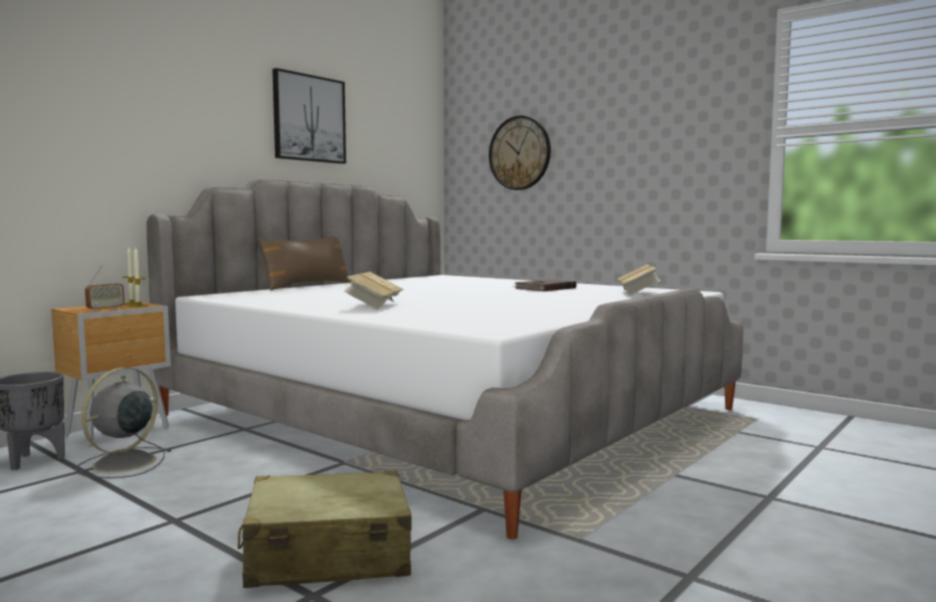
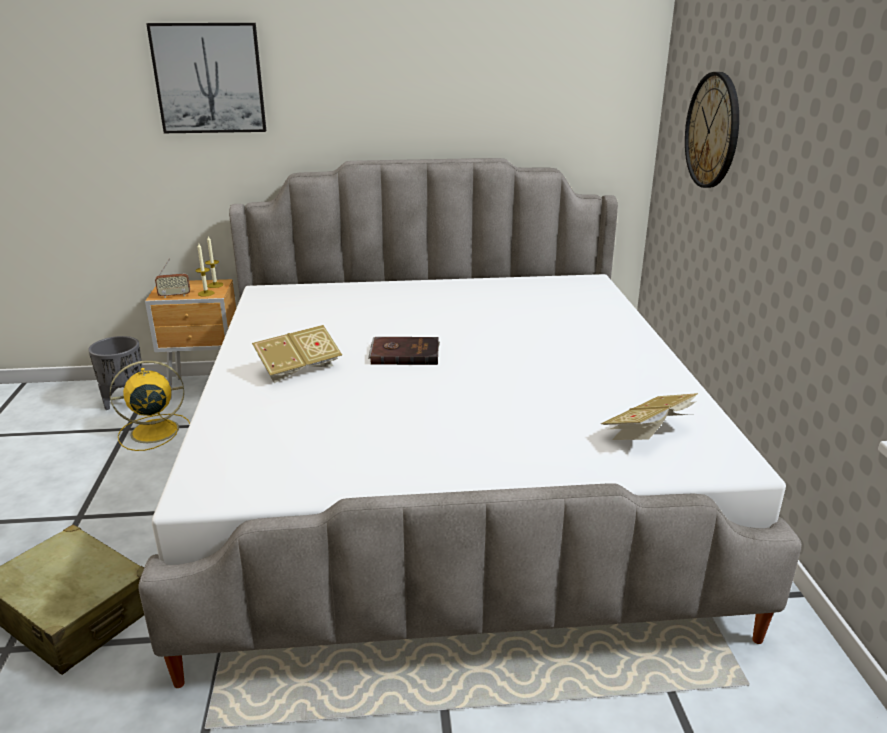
camera: 45 degrees right, 20 degrees up
(122, 463) = (152, 431): grey fan -> yellow fan
(307, 286) = (392, 281): brown pillow -> none
(309, 118) = (427, 81): picture -> picture (209, 78)
(544, 288) = (582, 371): brown book -> brown book (404, 353)

